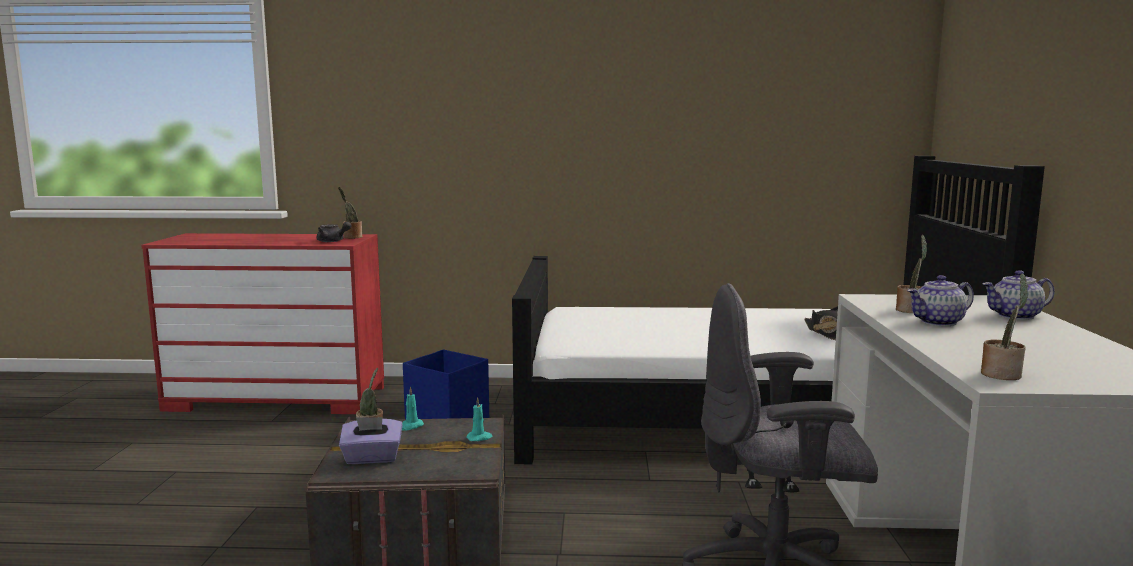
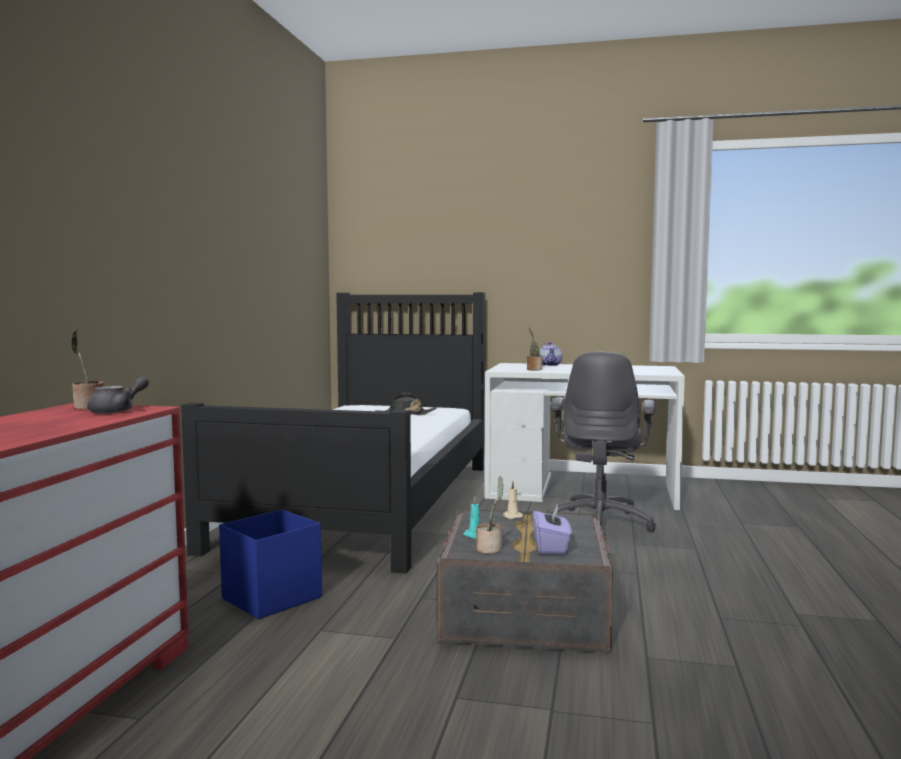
camera: 80 degrees left, 5 degrees down
(479, 438) = (512, 516): turquoise candle -> beige candle
(938, 322) = (562, 369): teapot -> none
(1002, 374) = (657, 372): potted plant -> none

